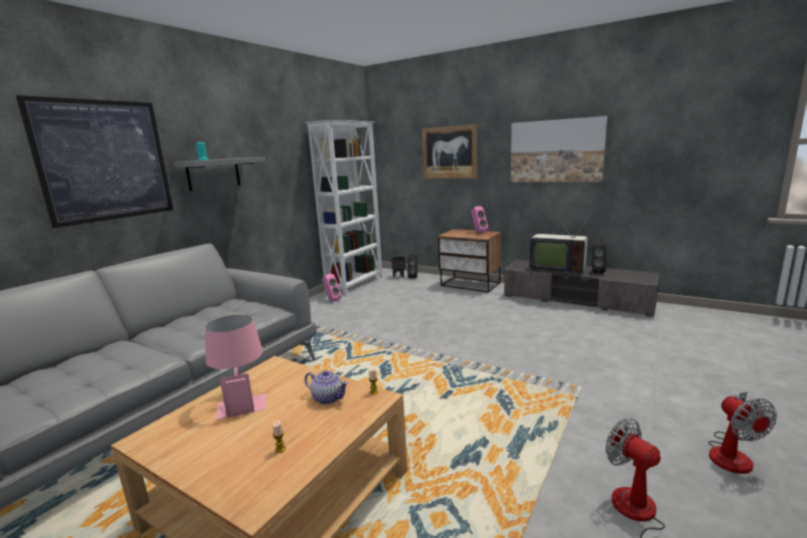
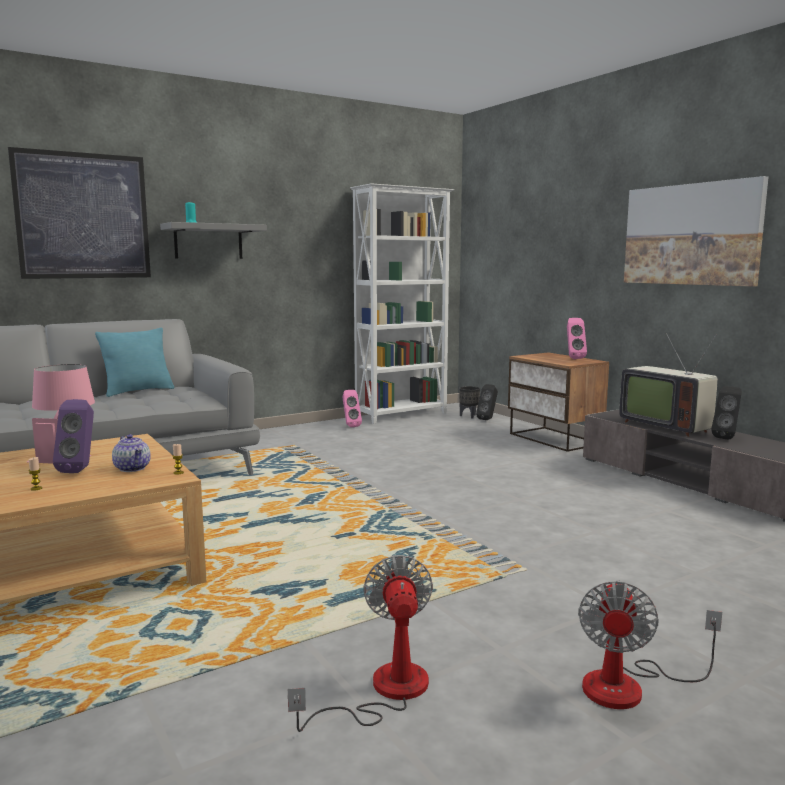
camera: 25 degrees right, 5 degrees down
(200, 313) = (138, 391): none -> turquoise pillow
(284, 413) = (80, 470): none -> purple speaker
(449, 153) = (551, 236): picture -> none

